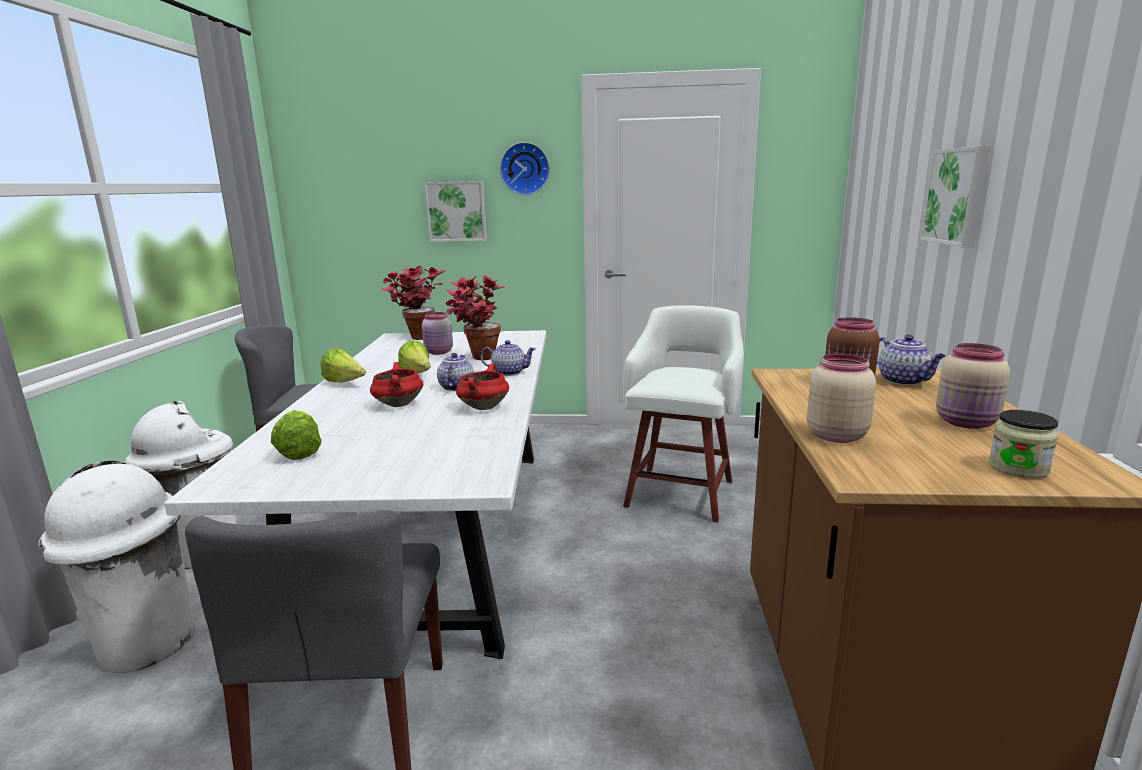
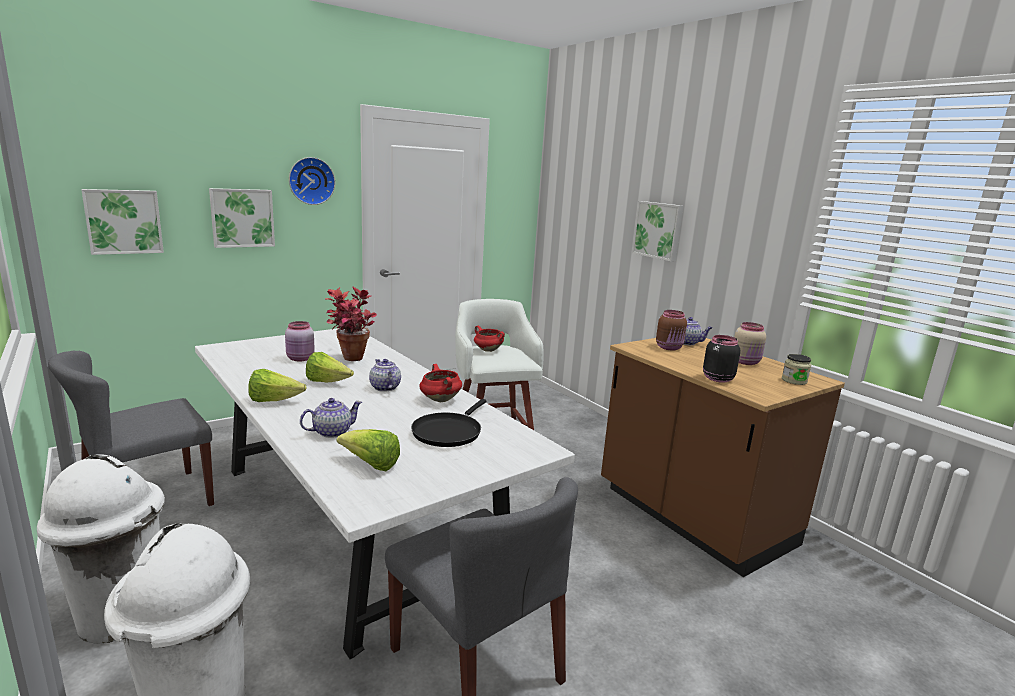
camera: 40 degrees left, 0 degrees up
(358, 217) = (124, 221): none -> picture
(398, 404) = (368, 410): red cooking pot -> red cooking pot (487, 350)
(416, 336) = (242, 345): potted plant -> none
(426, 439) = (449, 432): none -> black frying pan
(508, 372) = (400, 368): teapot -> teapot (331, 432)
(835, 435) = (716, 378): beige jar -> black jar

